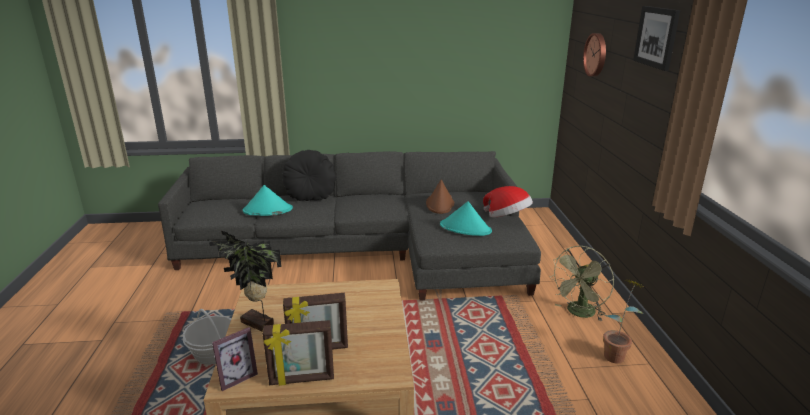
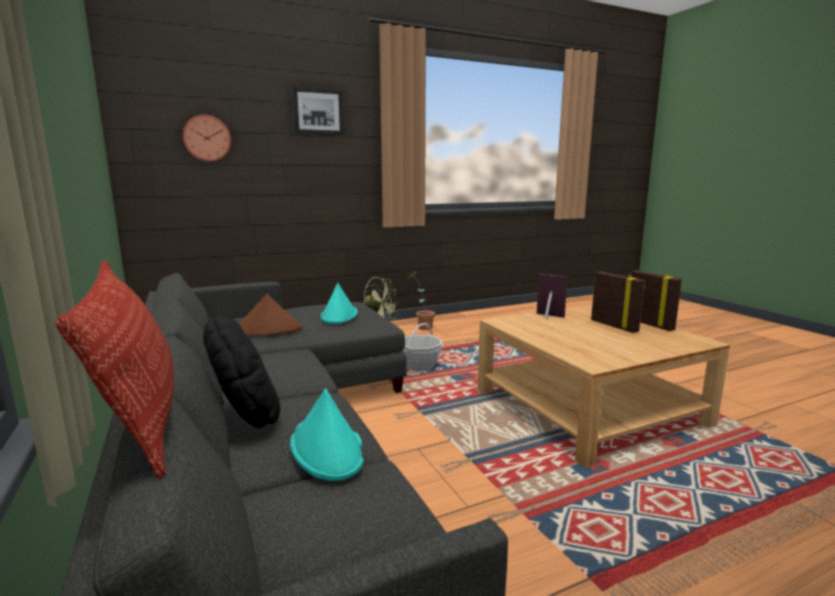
camera: 110 degrees left, 10 degrees down
(214, 354) = (628, 494): basket -> basket (420, 365)
(235, 377) = (692, 341): picture frame -> picture frame (548, 317)
(254, 154) = (141, 413): none -> pillow
(256, 325) = (633, 350): potted plant -> none
(507, 217) = (302, 306): hat -> none

